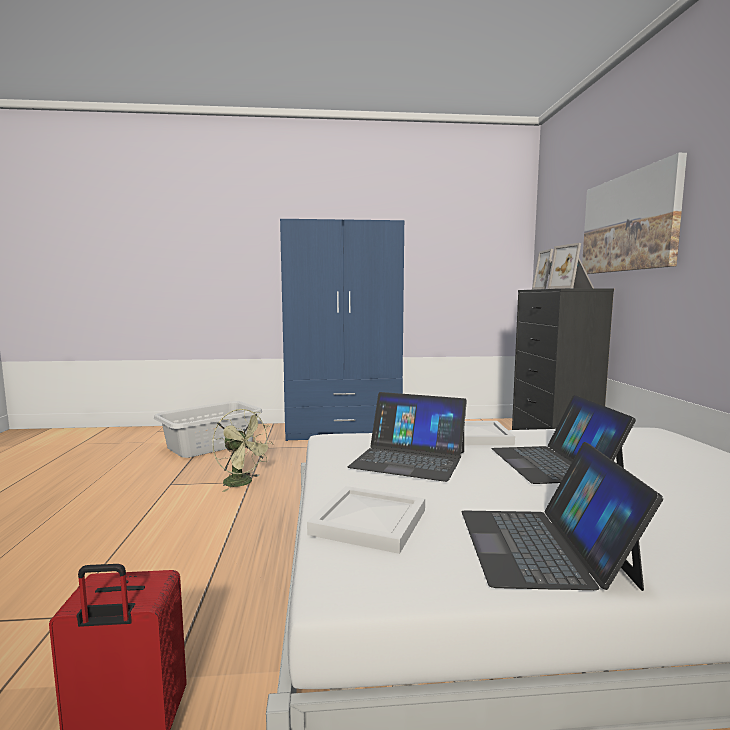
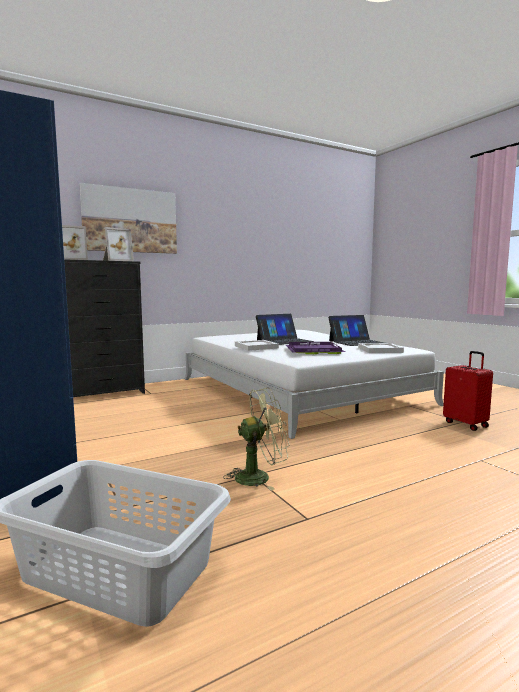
camera: 115 degrees left, 0 degrees up
(243, 483) = (259, 477): green fan -> green fan turned 60 degrees clockwise
(409, 459) = (312, 350): laptop -> purple tray

